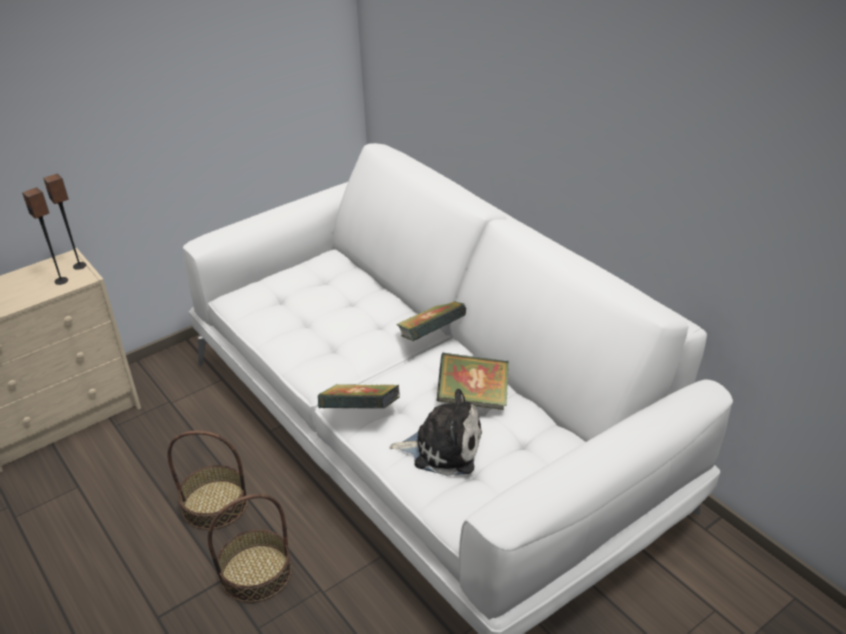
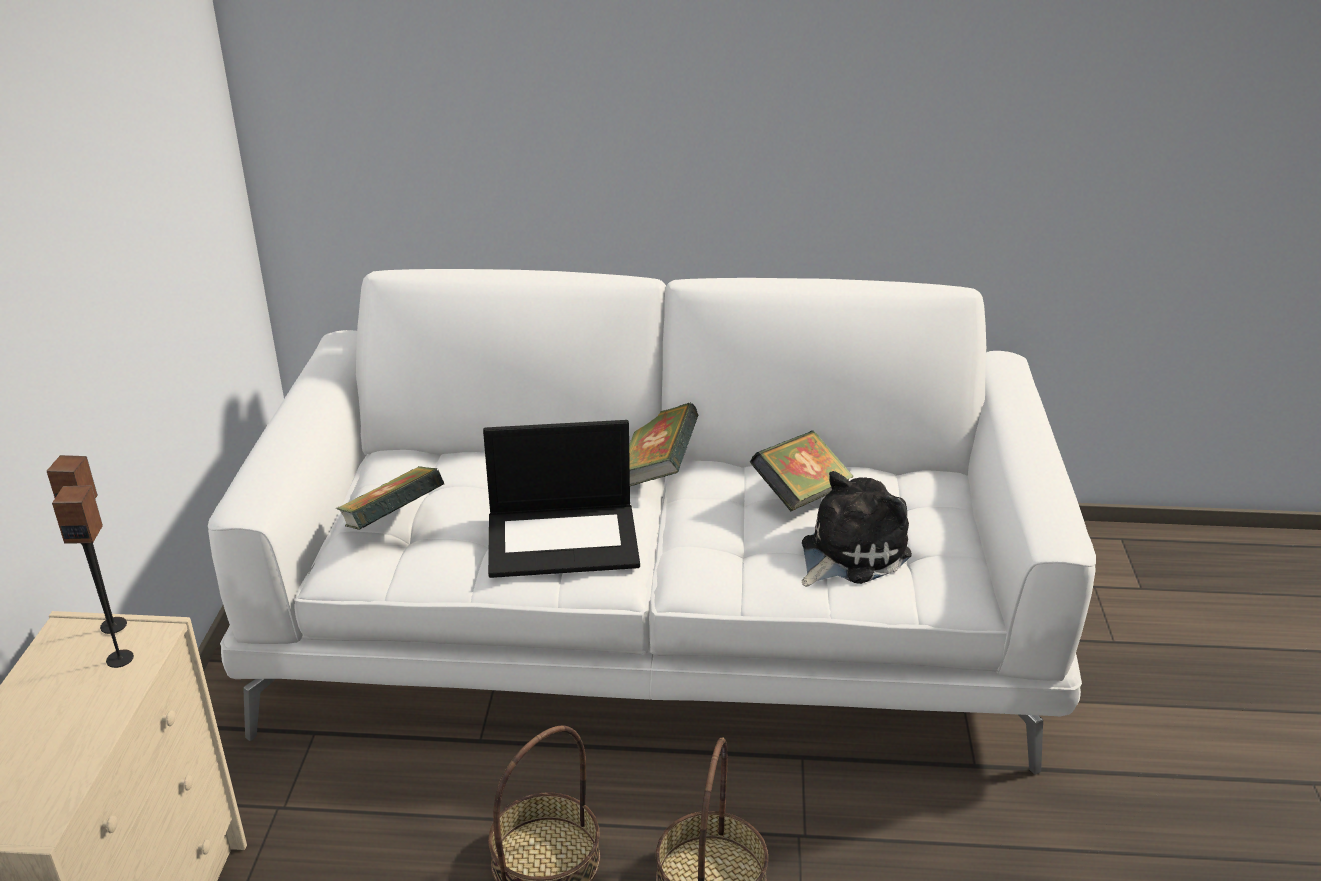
camera: 50 degrees left, 5 degrees down
(328, 344) = (564, 539): none -> laptop
(360, 413) = (722, 577): book -> book (393, 523)

